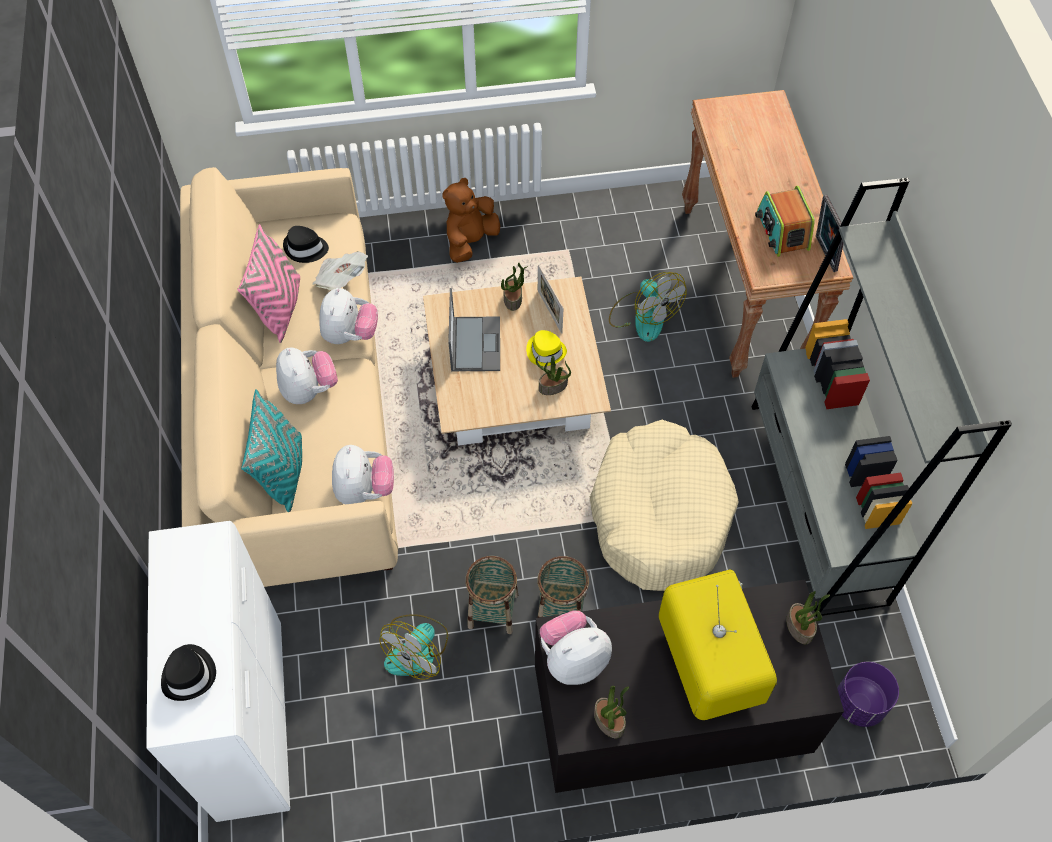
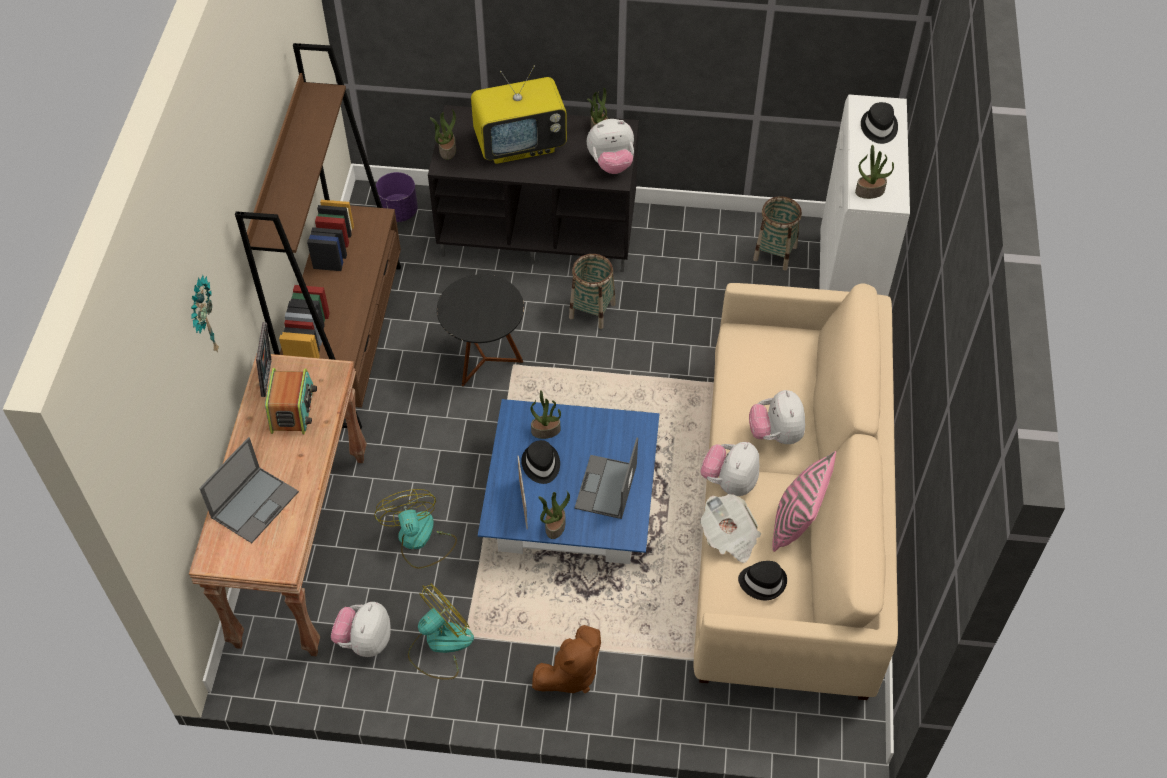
camera: 165 degrees left, 5 degrees down
(201, 555) = (870, 191): none -> potted plant
(283, 472) = (806, 368): turquoise pillow -> none
(364, 490) = (738, 342): plush toy -> plush toy (365, 641)
(417, 650) = (712, 309): fan -> fan (440, 645)
(492, 610) = (646, 322): basket -> basket (775, 253)
(513, 381) = (572, 502): beige coffee table -> blue coffee table
(546, 351) = (541, 465): yellow hat -> black hat
(659, 514) = (485, 360): beige dog bed -> black side table
(707, 662) = (520, 144): television -> television turned 105 degrees counterclockwise
(764, 147) = (255, 504): none -> laptop
(817, 502) = (350, 341): grey bookcase -> brown bookcase
(870, 105) = (202, 319): none -> wall clock

